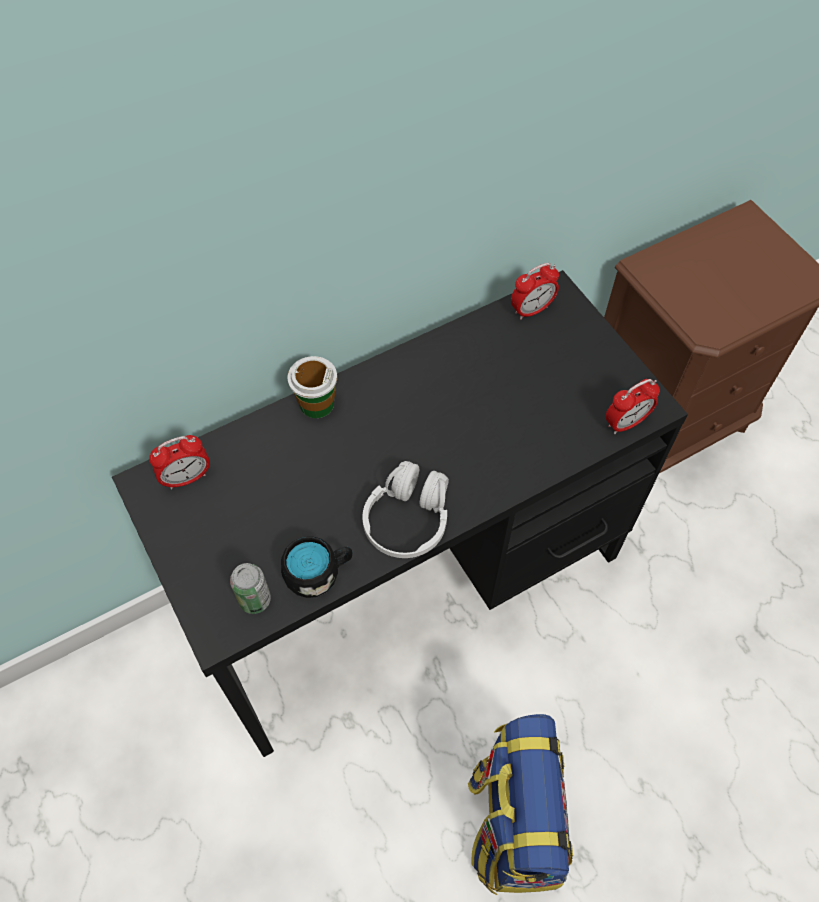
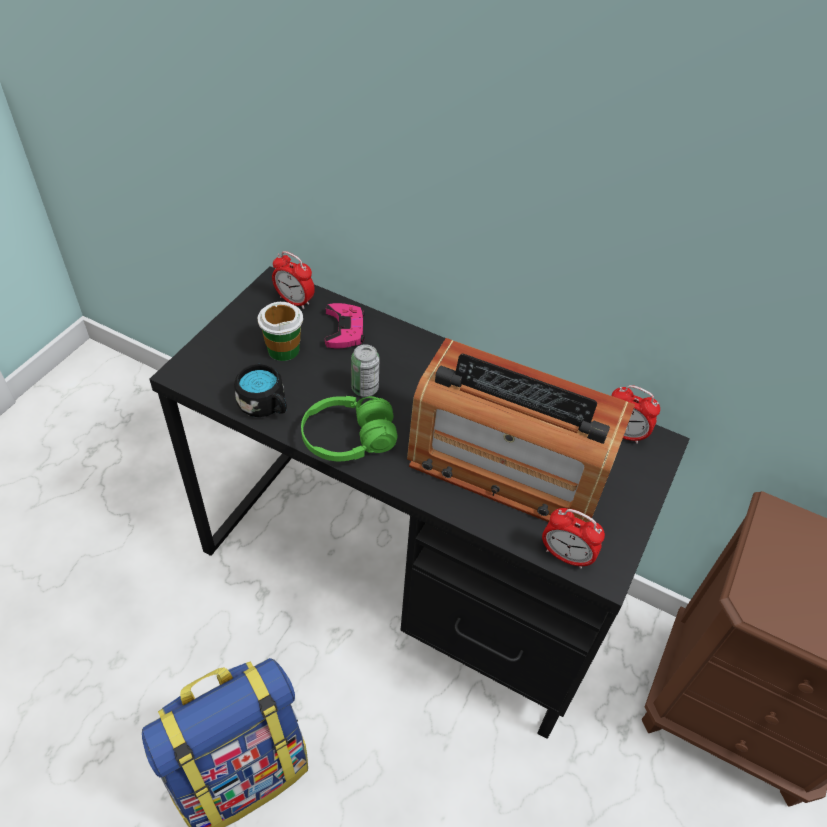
camera: 55 degrees right, 10 degrees down
(255, 600) = (220, 380): can -> can (365, 388)
(262, 452) = (345, 329): none -> pink game controller
(316, 403) = (410, 339): cup -> cup (283, 349)
(408, 519) = (348, 439): white headphones -> green headphones
(515, 412) = (507, 466): none -> radio

